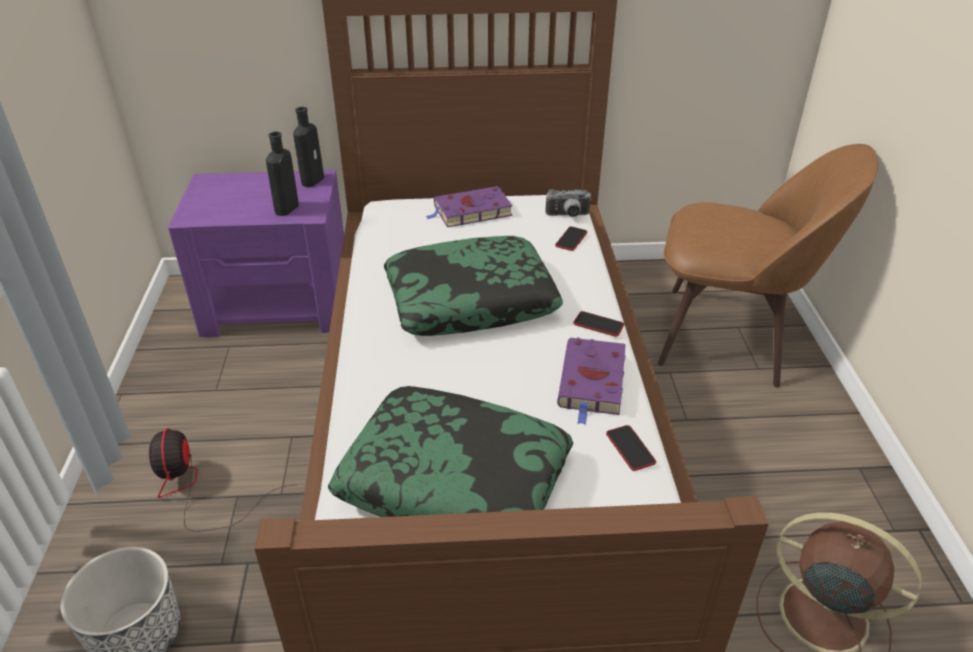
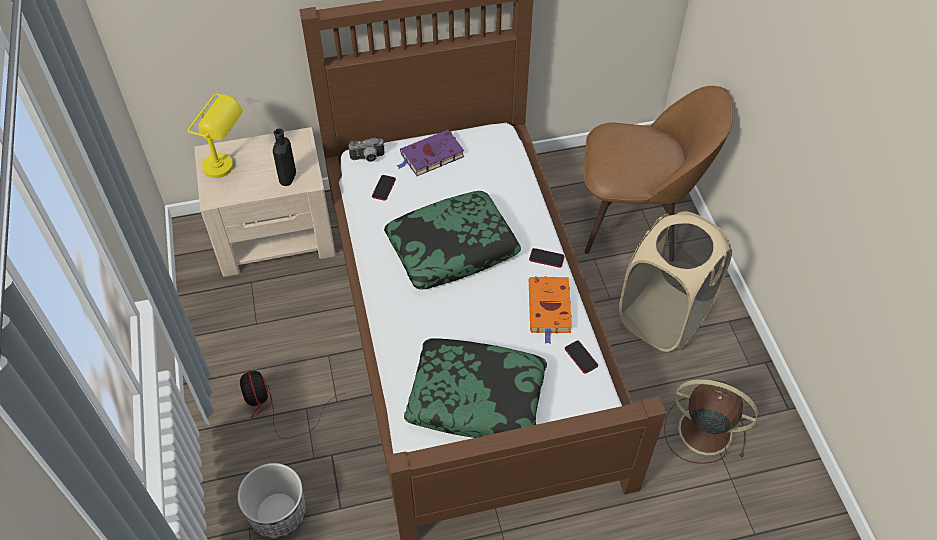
camera: 10 degrees left, 15 degrees up
(221, 195) = (228, 168): none -> yellow table lamp
(278, 303) = (276, 234): purple nightstand -> beige nightstand
(313, 179) = (297, 141): black bottle -> none
(568, 216) = (507, 151): camera -> camera (368, 158)
(571, 239) = (514, 176): phone -> phone (384, 188)
(592, 383) = (550, 309): purple book -> orange book
(762, 451) = (664, 317): none -> beige laundry basket

